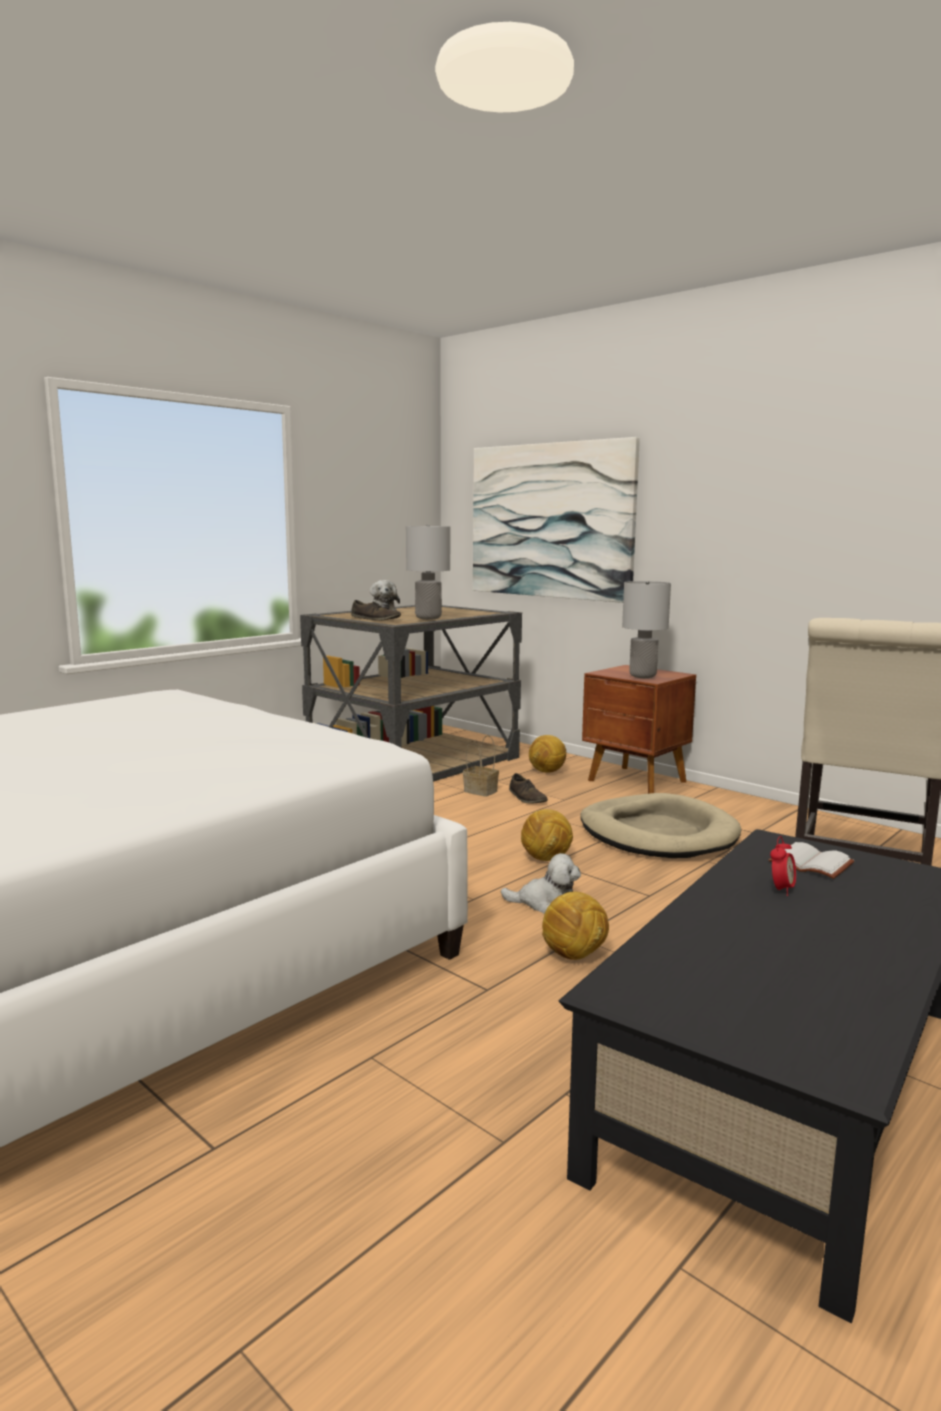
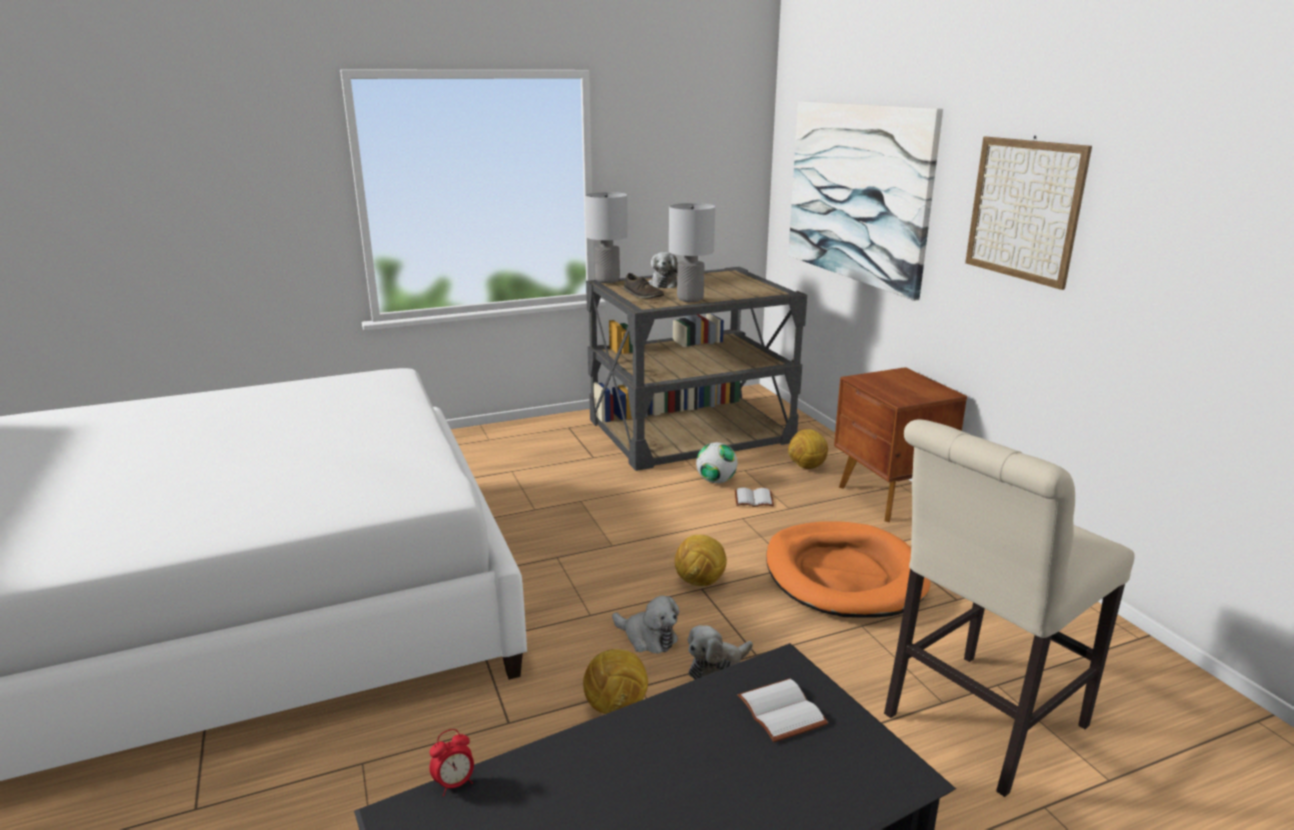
camera: 25 degrees right, 10 degrees up
(479, 791) = (716, 481): basket -> football
(527, 798) = (754, 499): brown shoe -> white book
(628, 910) = (717, 668): none -> plush toy
(643, 677) = (895, 393): grey table lamp -> grey table lamp (608, 282)
(658, 833) = (843, 575): beige dog bed -> orange dog bed
(733, 506) = (1025, 207): none -> picture
(781, 890) = (702, 740): alarm clock -> alarm clock (454, 783)

